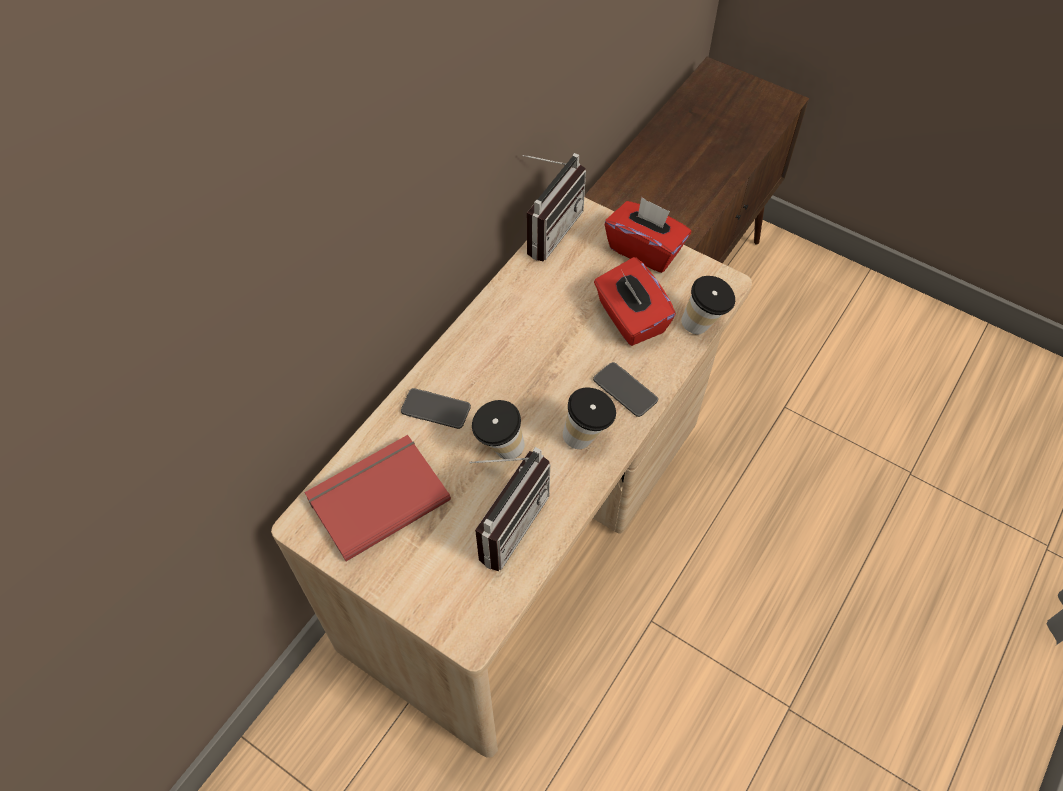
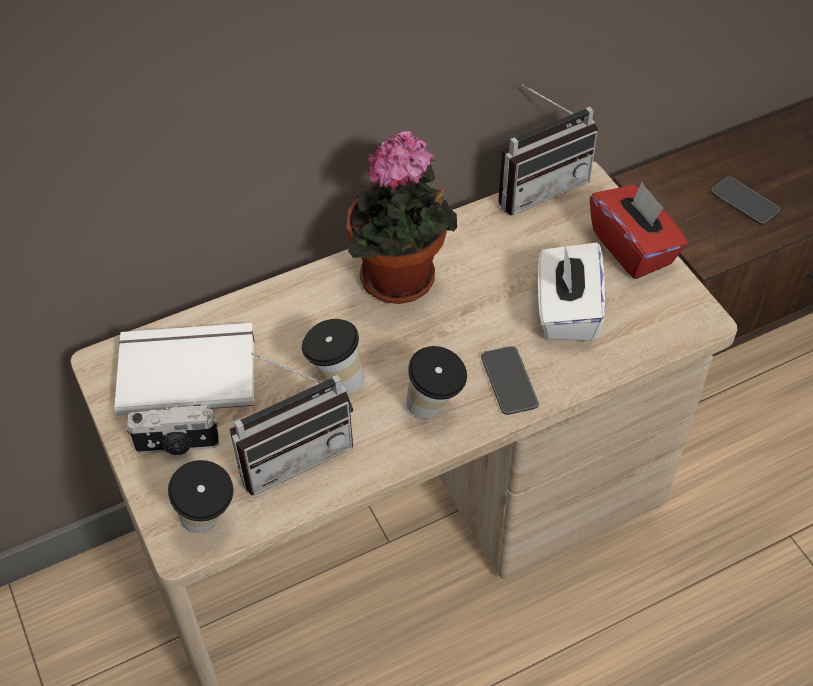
camera: 30 degrees right, 5 degrees down
(376, 496) = (186, 369): red book -> white book
(412, 561) = (177, 445): none -> camera
(436, 409) = (300, 313): phone -> phone (744, 201)
(497, 349) = (402, 282): none -> potted plant
(630, 318) = (566, 311): red tissue box -> white tissue box
(703, 326) = (645, 354): cup -> cup (209, 524)

